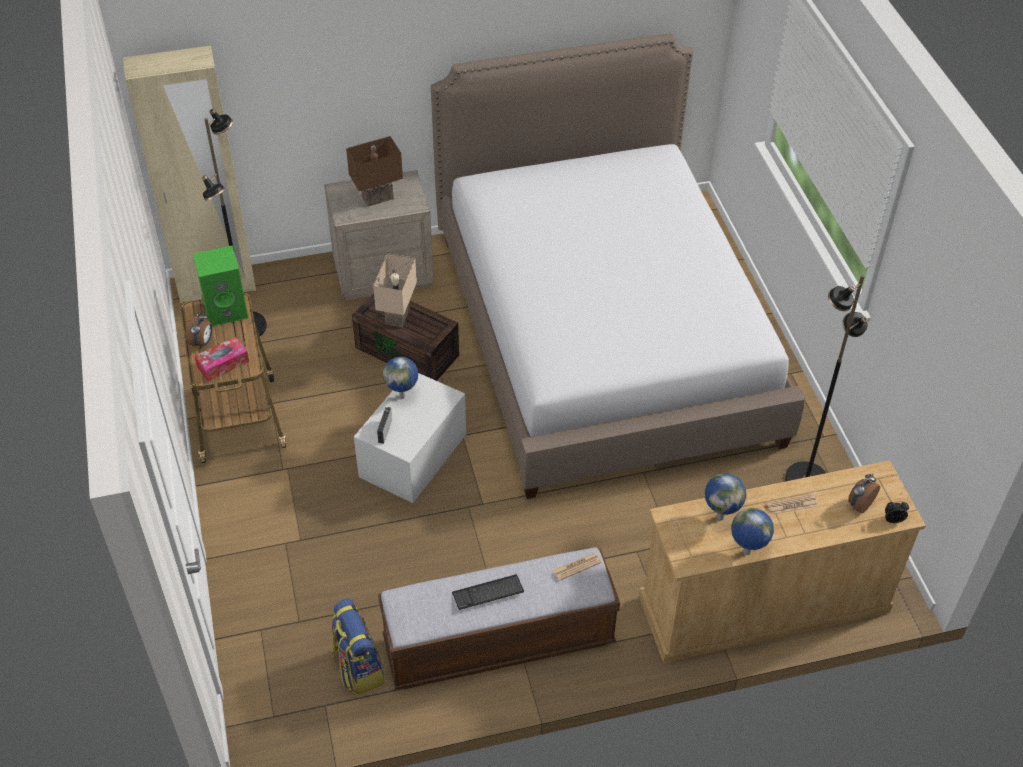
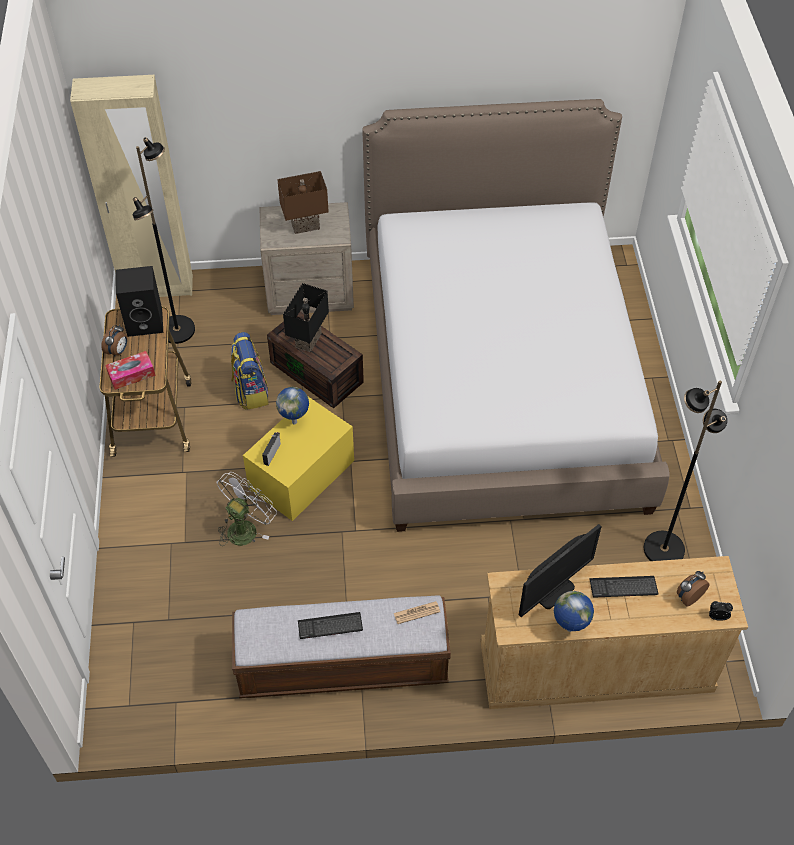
camera: 10 degrees right, 5 degrees up
(227, 310) = (146, 322): green speaker -> black speaker
(358, 668) = (211, 671): backpack -> backpack (250, 391)
(363, 516) = (245, 527): none -> white fan
(396, 315) = (307, 339): beige table lamp -> black table lamp
(413, 455) = (302, 474): white storage box -> yellow storage box
(721, 516) = (552, 590): globe -> monitor
(792, 504) = (623, 587): newspaper -> keyboard

